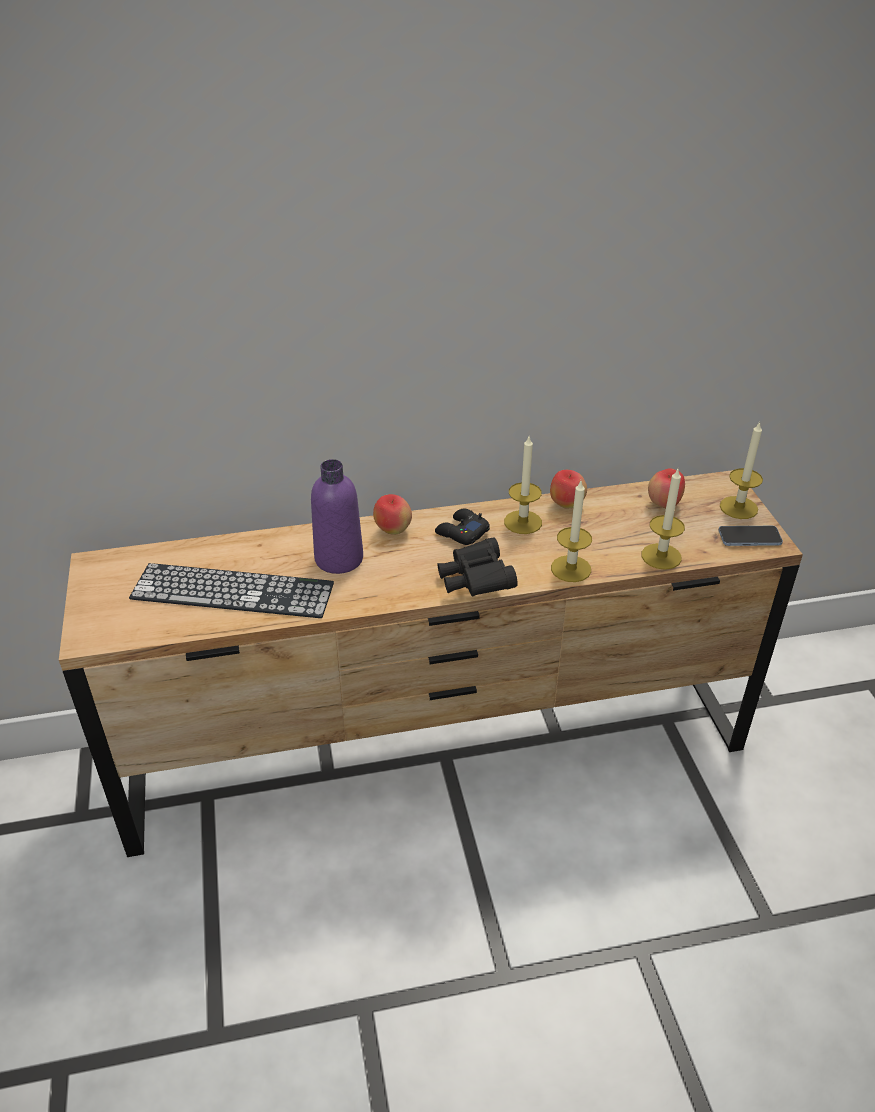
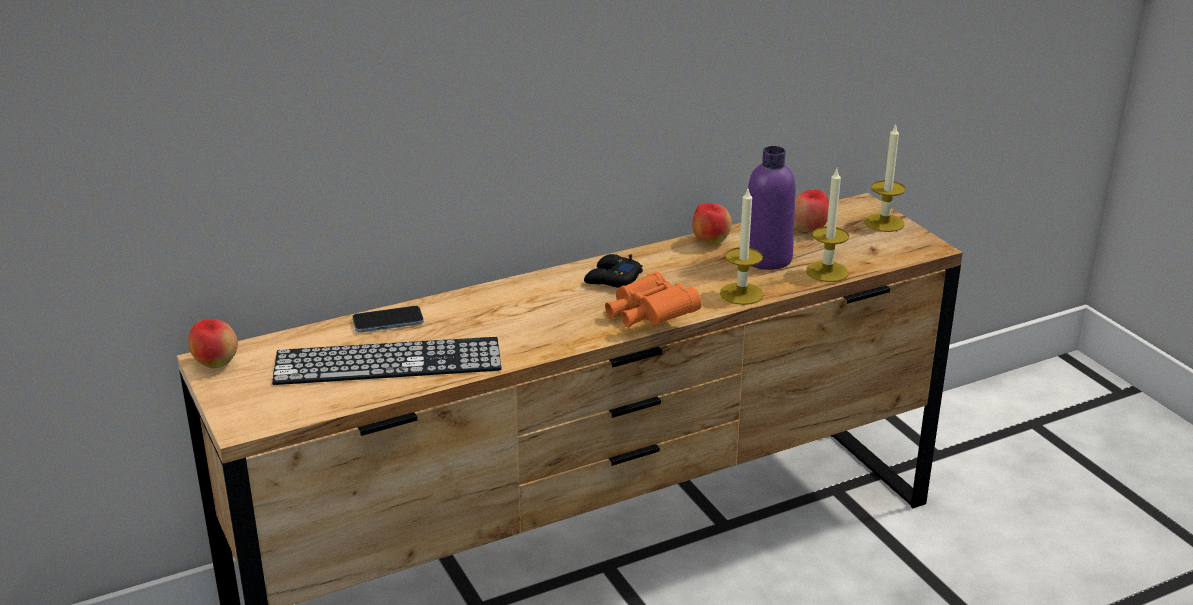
camera: 15 degrees left, 10 degrees down
(339, 559) = (491, 318): purple bottle -> purple bottle (766, 259)
(393, 530) = (537, 287): apple -> apple (216, 364)
(475, 582) = (649, 318): black binoculars -> orange binoculars
(523, 522) = (672, 262): candle -> none
(749, 537) = (906, 245): phone -> phone (388, 321)

